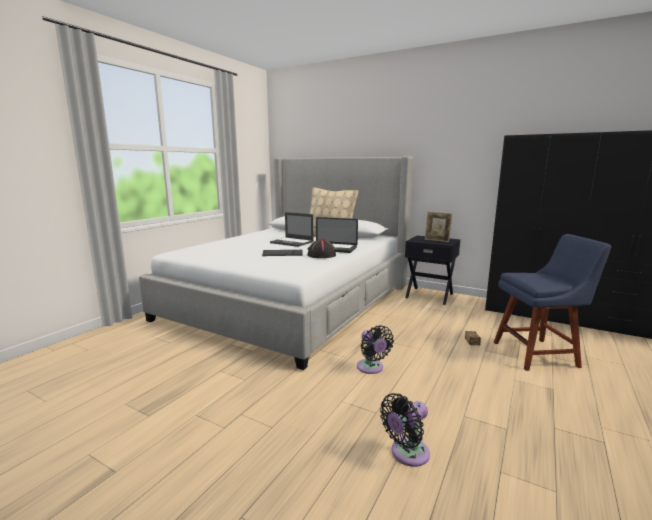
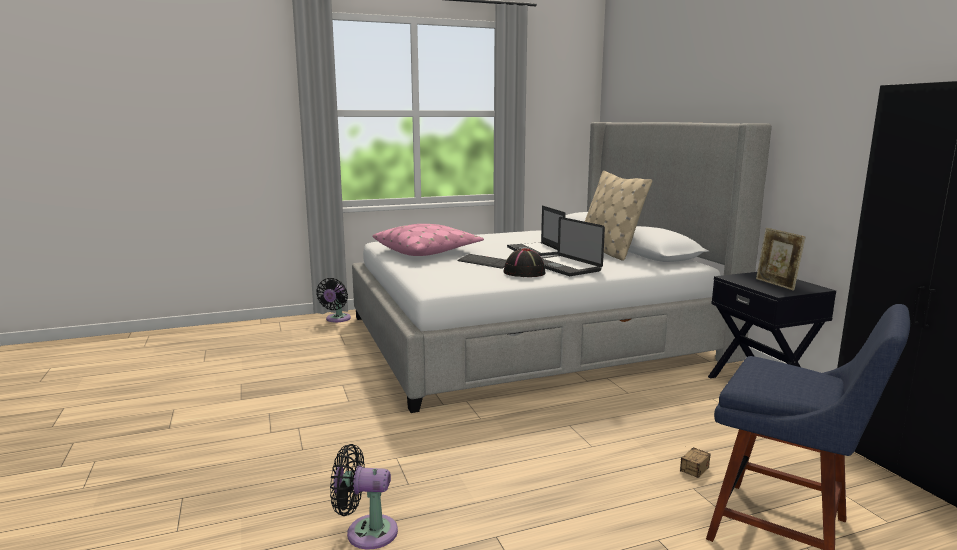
camera: 40 degrees right, 0 degrees up
(225, 253) = (428, 251): none -> pink pillow
(371, 368) = (486, 441): black fan -> black fan (337, 319)

